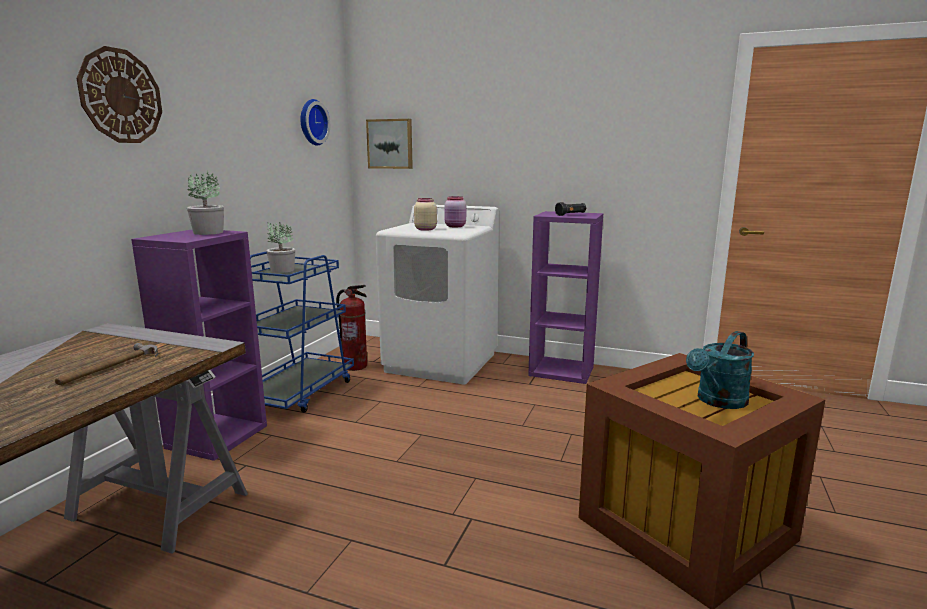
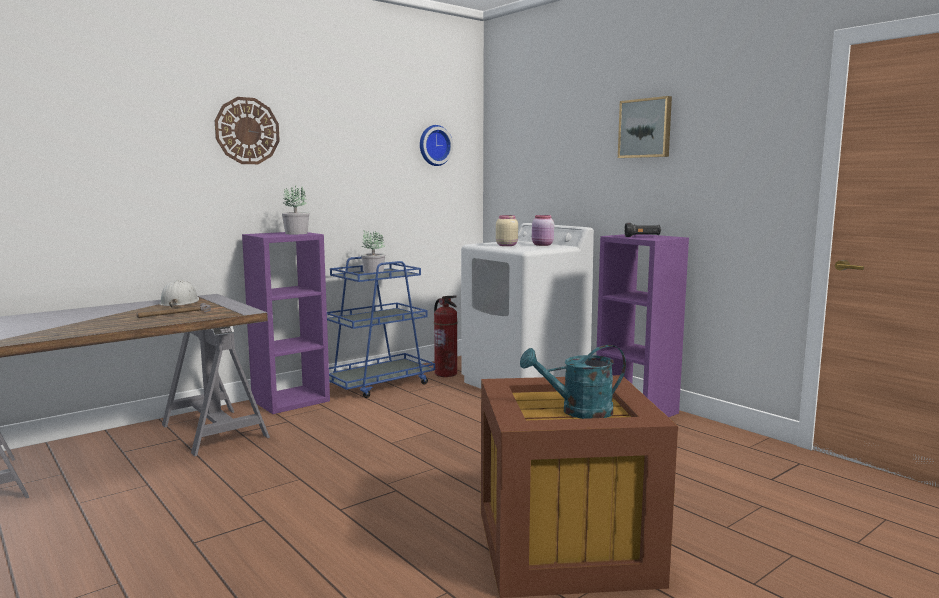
camera: 30 degrees right, 5 degrees down
(79, 346) = (180, 302): none -> white hard hat
(390, 144) = (512, 164): picture -> picture (645, 128)

